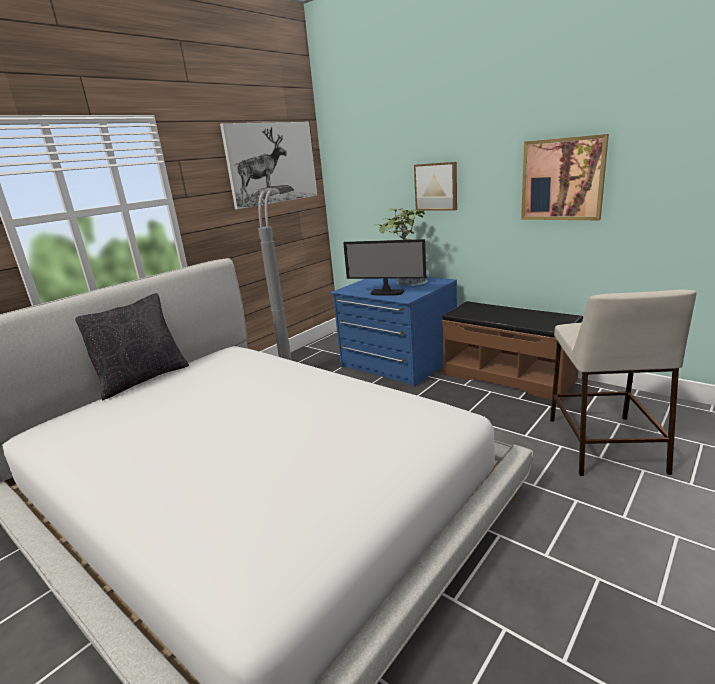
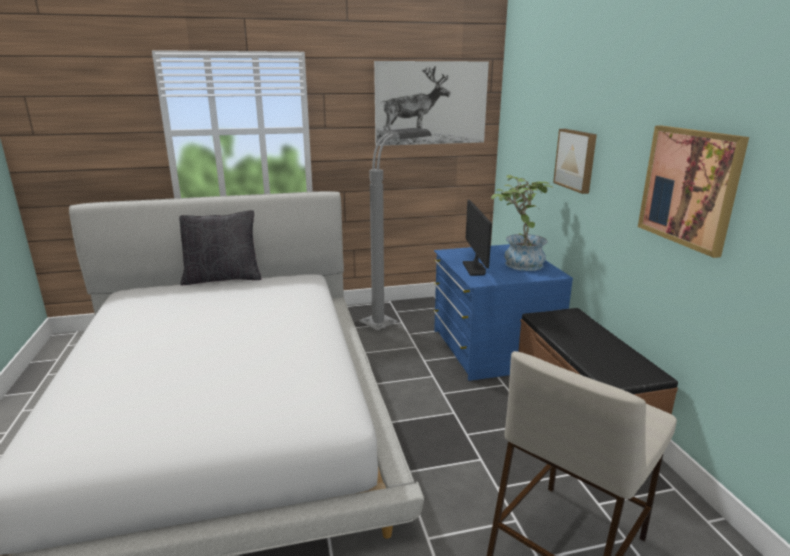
camera: 35 degrees right, 0 degrees up
(386, 293) = (475, 269): monitor -> monitor turned 150 degrees counterclockwise

